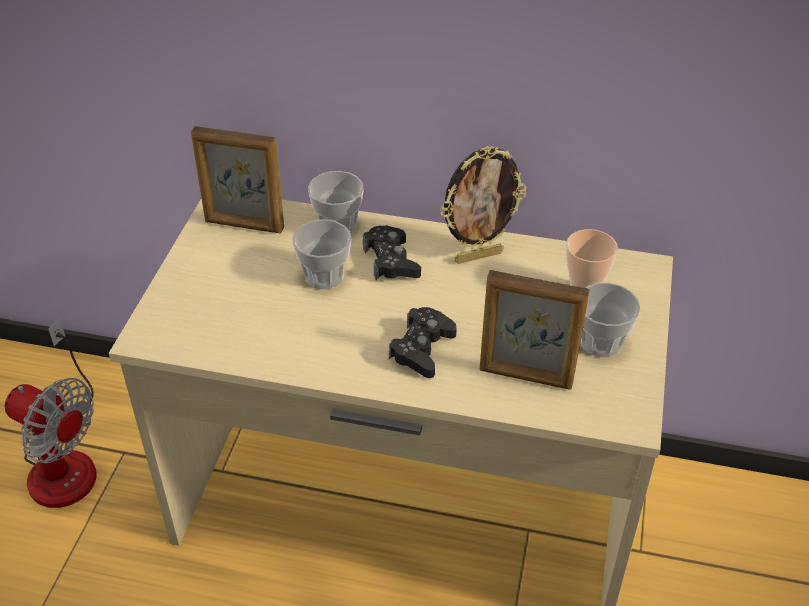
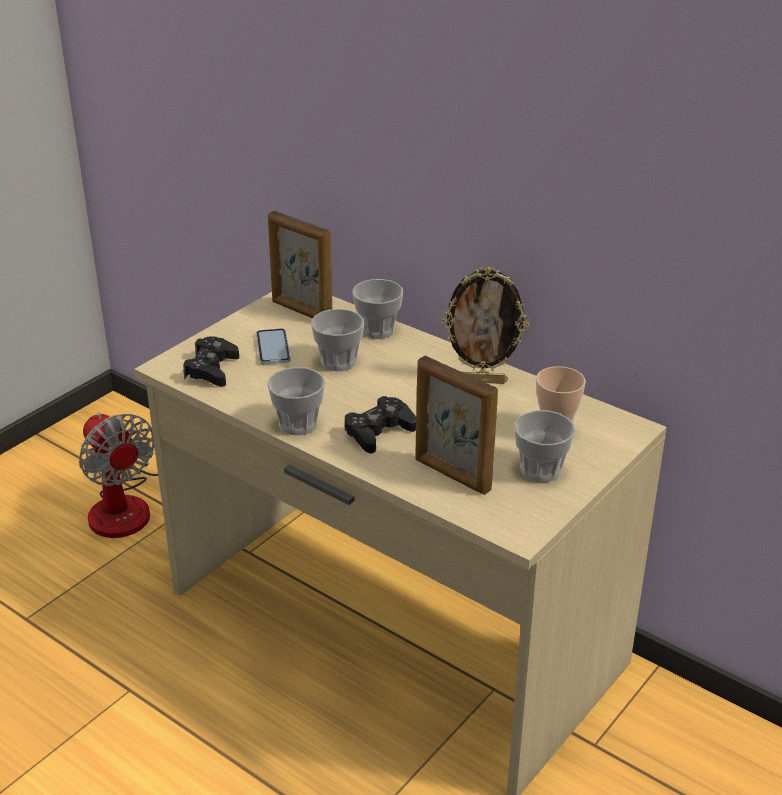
camera: 25 degrees right, 10 degrees down
(245, 280) = (273, 348): none -> phone
(335, 366) = (298, 424): none -> cup
(391, 261) = (402, 365): black game controller -> black game controller (212, 369)

